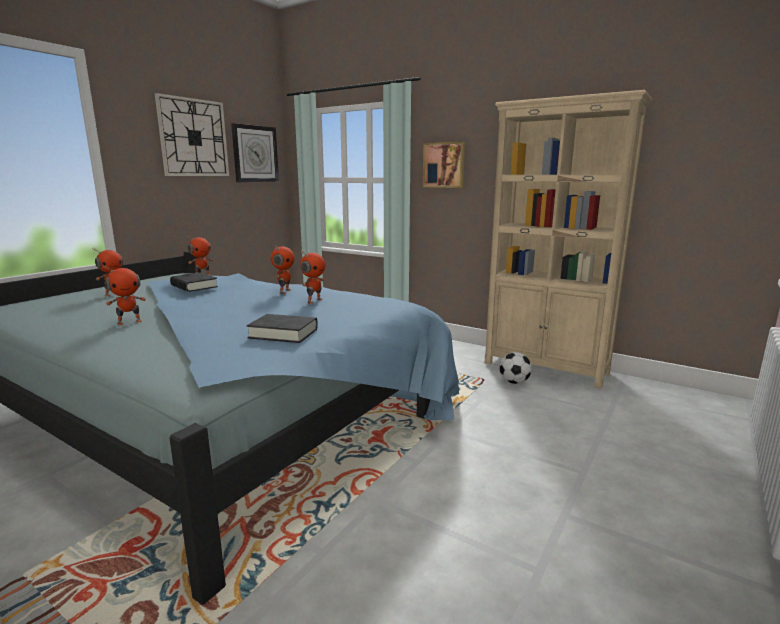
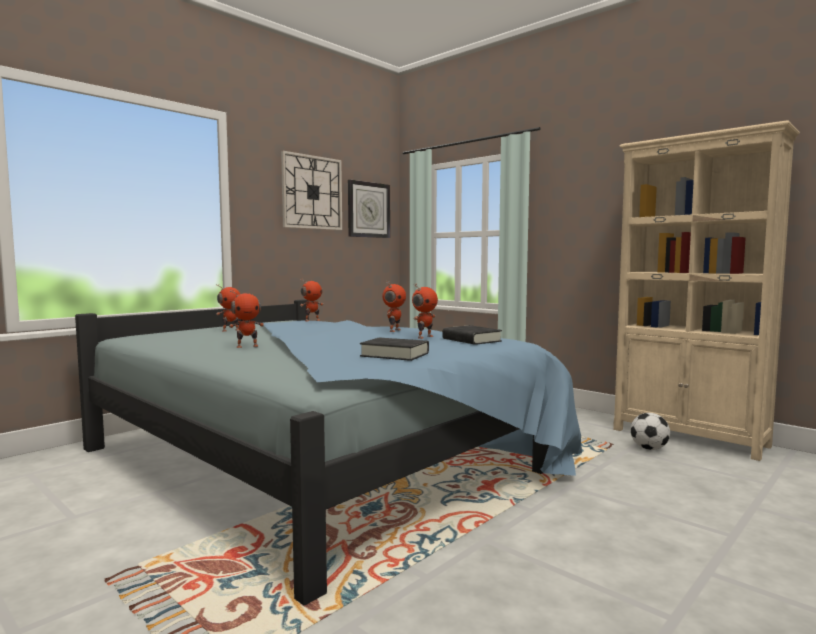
camera: 10 degrees right, 10 degrees down
(194, 286) = (305, 325): black book -> black book (471, 340)
(444, 165) = (565, 214): picture -> none

